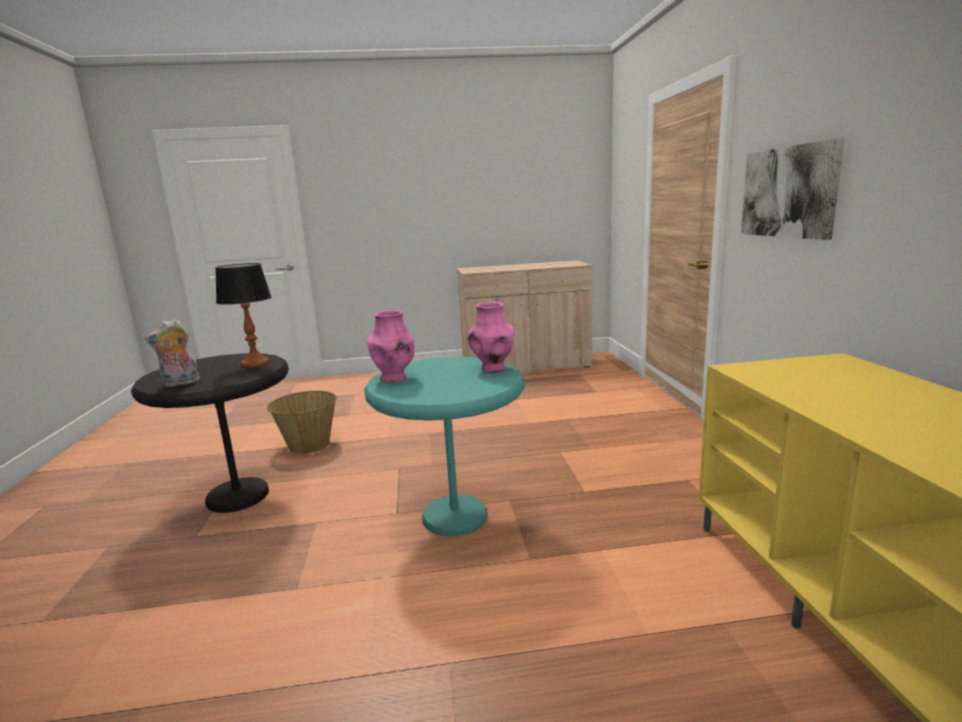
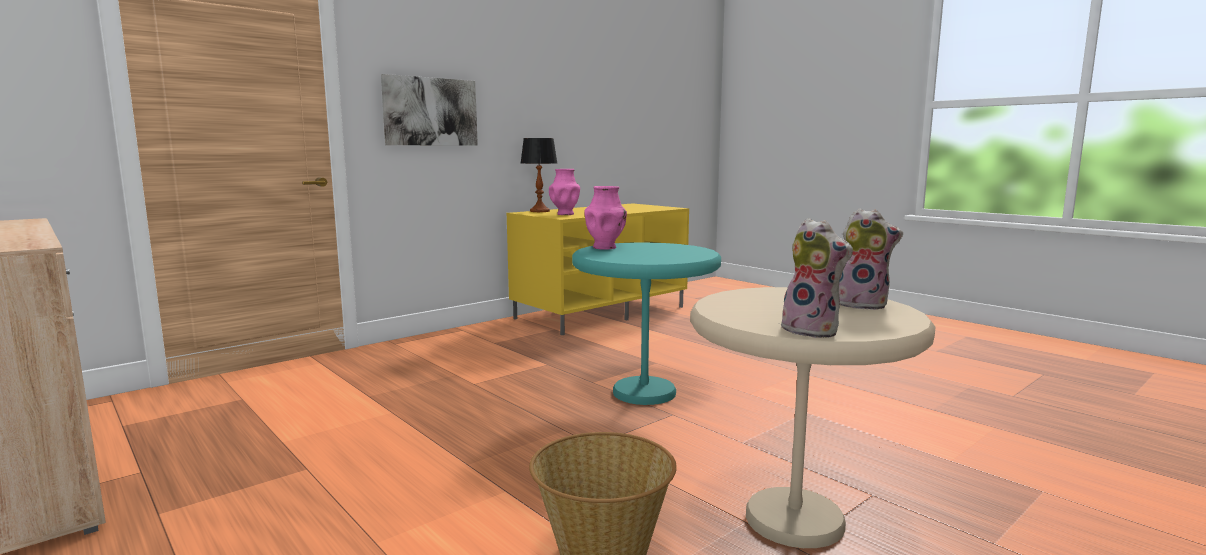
camera: 125 degrees left, 5 degrees down
(198, 362) = (813, 331): none -> plush toy
(238, 496) = (794, 520): black side table -> beige side table
(255, 363) = (742, 302): table lamp -> table lamp (539, 211)
(394, 379) = (675, 258): pink vase -> pink vase (565, 214)

